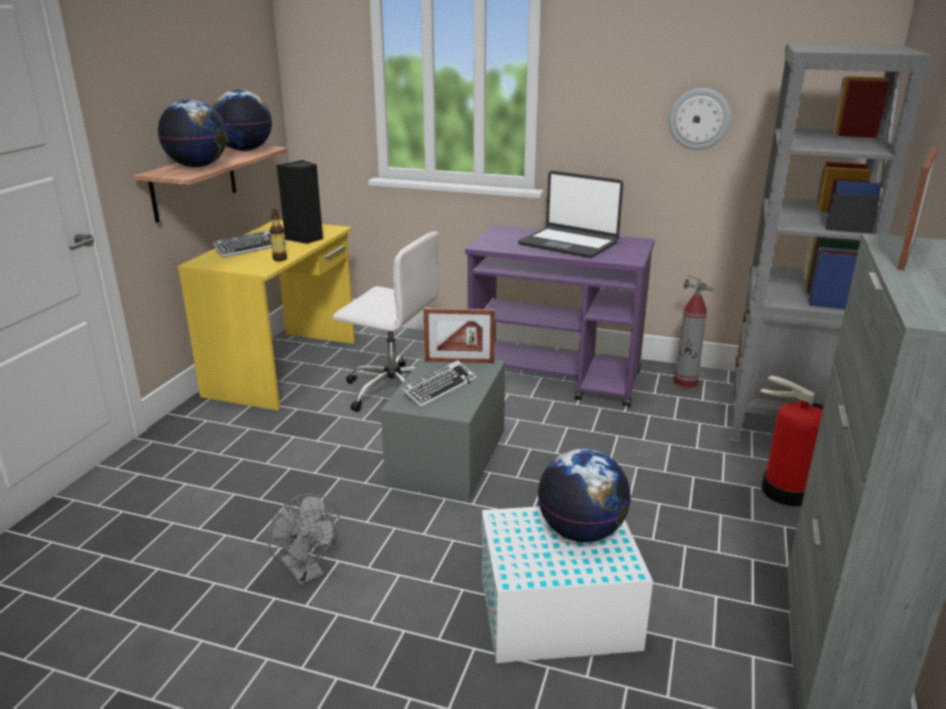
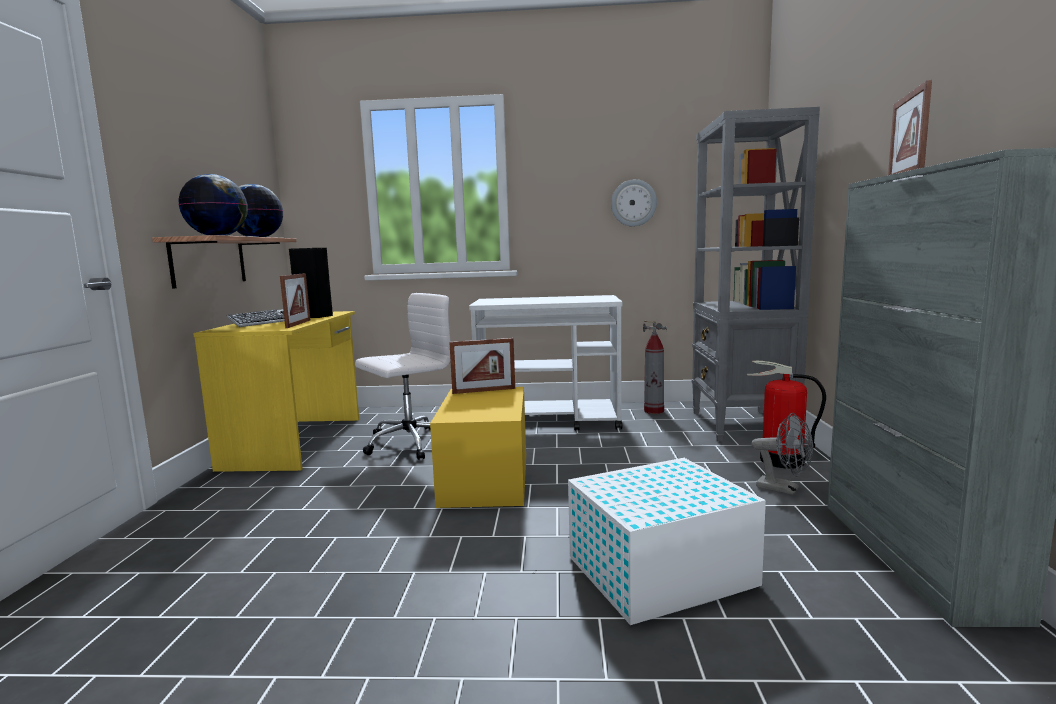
camera: 15 degrees left, 15 degrees down
(280, 259) = (298, 324): bottle -> picture frame
(306, 573) = (383, 588): grey fan -> grey fan (784, 489)
(391, 390) = (408, 444): white office chair -> white office chair turned 45 degrees counterclockwise
(439, 388) = (477, 406): keyboard -> none
(448, 456) = (485, 479): grey storage box -> yellow storage box
(556, 378) = (550, 420): purple cart -> white cart
(569, 244) = (551, 299): laptop -> none
(581, 532) = (672, 479): globe -> none

